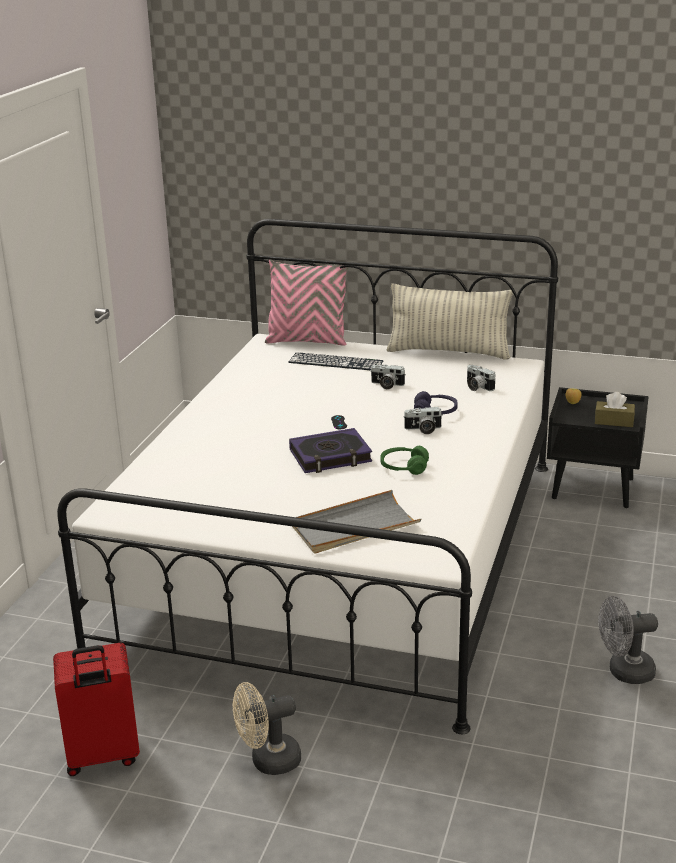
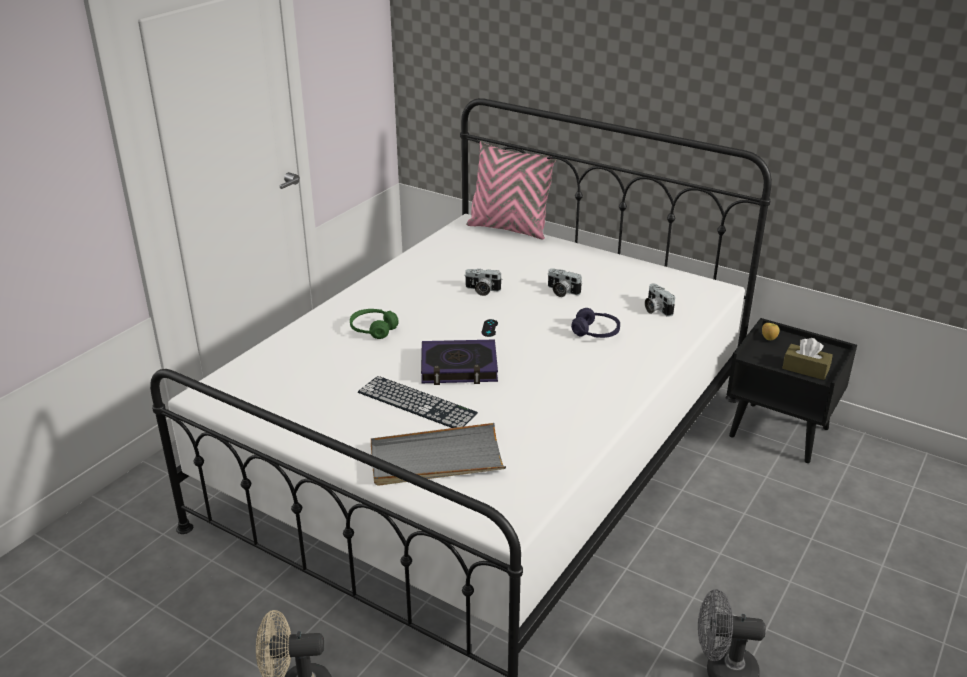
camera: 15 degrees right, 5 degrees up
(102, 757) = (146, 646): red suitcase -> none
(336, 362) = (524, 257): keyboard -> keyboard (417, 403)
(404, 467) = (527, 394): green headphones -> green headphones (373, 329)
(423, 429) = (572, 351): camera -> camera (482, 290)
(448, 352) = (646, 262): pillow -> none

